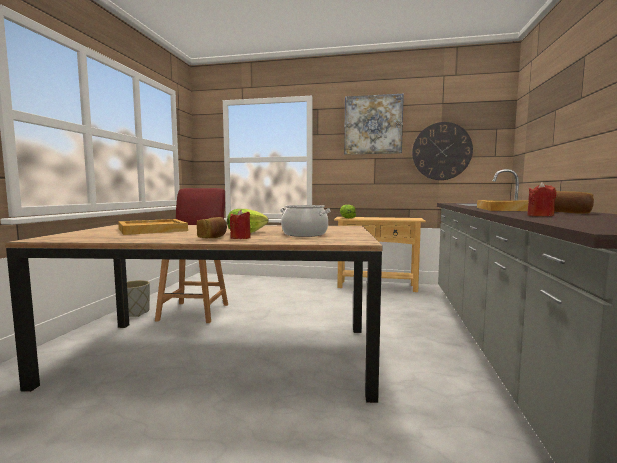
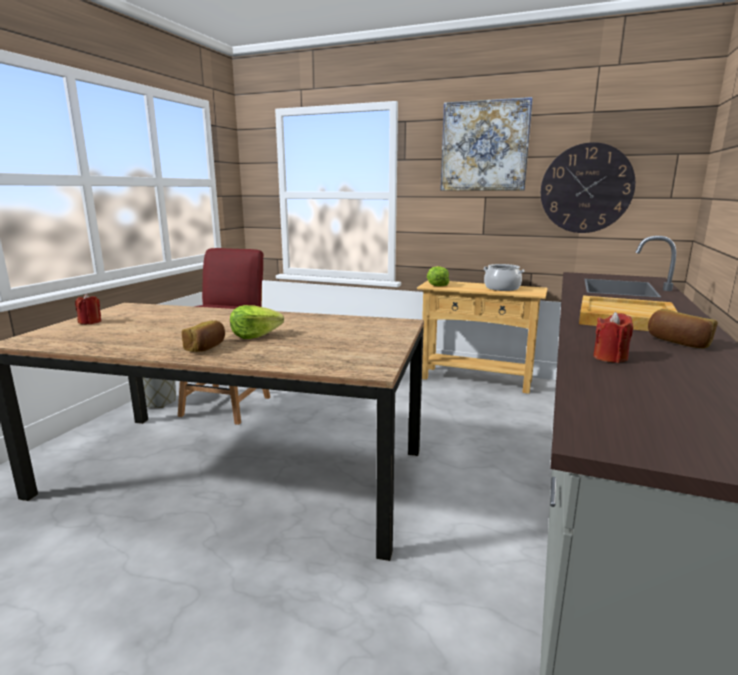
camera: 10 degrees right, 10 degrees up
(153, 229) = (154, 321): beige tray -> none
(240, 238) = (236, 351): red candle -> red candle (90, 322)
(305, 234) = (323, 344): cooking pot -> cooking pot (502, 288)

